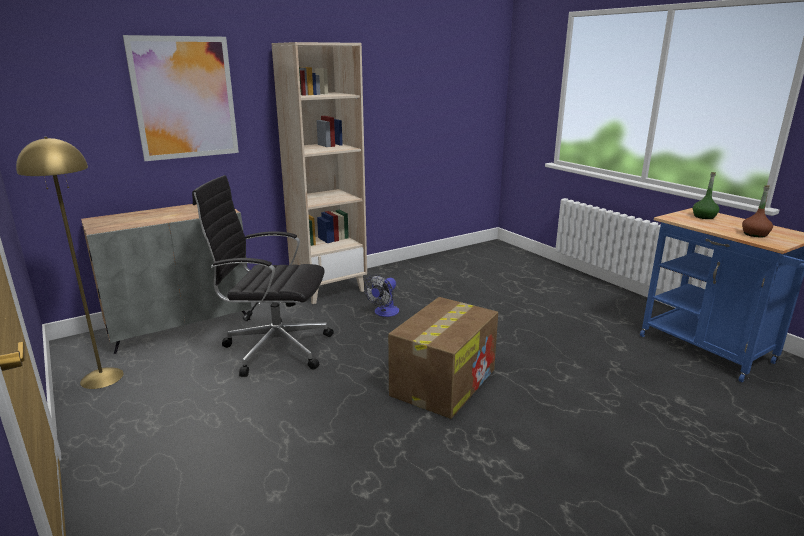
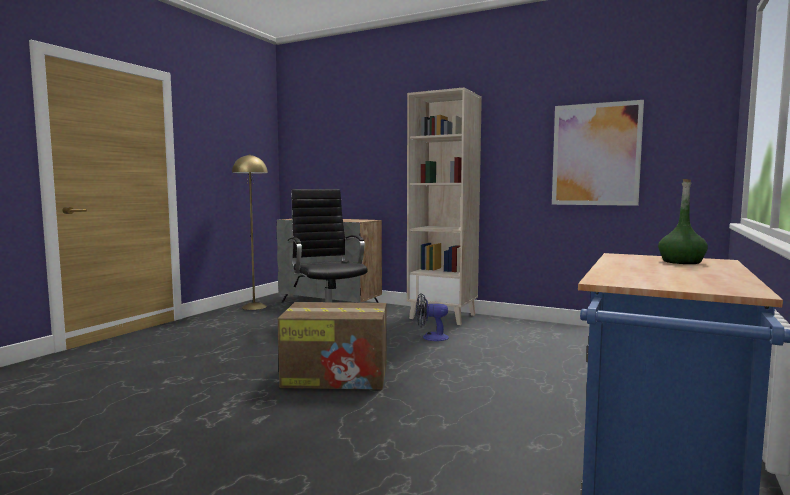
camera: 60 degrees right, 15 degrees down
(184, 98) = (368, 144): picture -> picture (595, 154)
(754, 234) = (644, 275): brown bottle -> none

